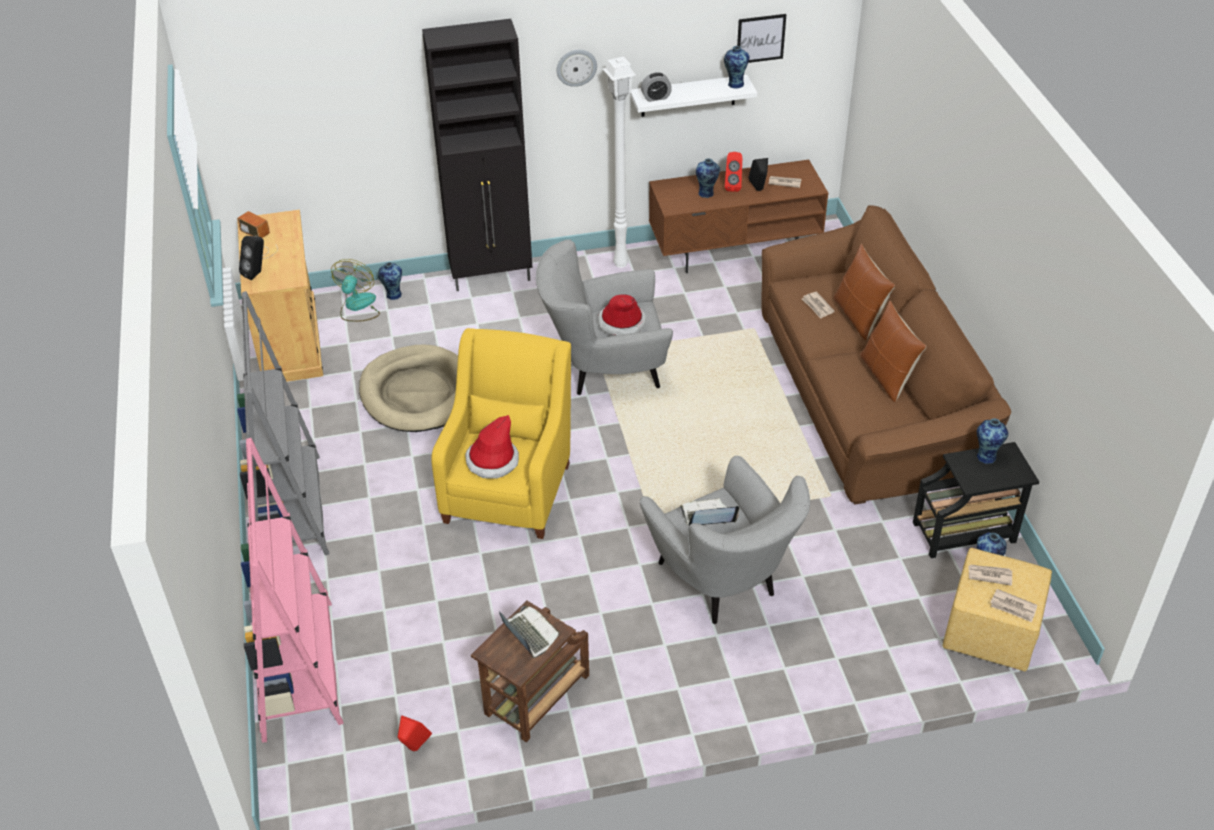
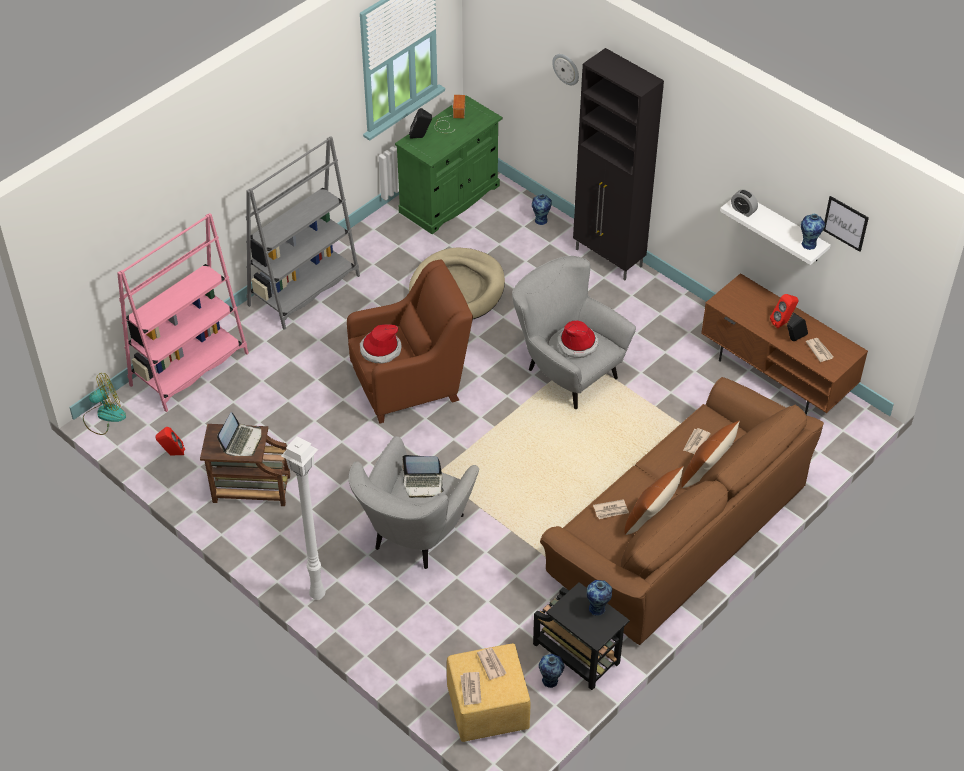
camera: 55 degrees right, 5 degrees up
(290, 341) = (450, 199): beige cabinet -> green cabinet
(357, 307) = (512, 210): fan -> fan (104, 416)
(509, 487) = (411, 382): yellow armchair -> brown armchair
(576, 67) = (704, 147): wall clock -> wall clock (566, 69)
(620, 264) = (691, 319): white floor lamp -> white floor lamp (316, 595)
(707, 193) = (758, 312): vase -> none
(707, 517) = (423, 484): laptop -> laptop turned 135 degrees clockwise
(857, 397) = (611, 510): none -> newspaper

